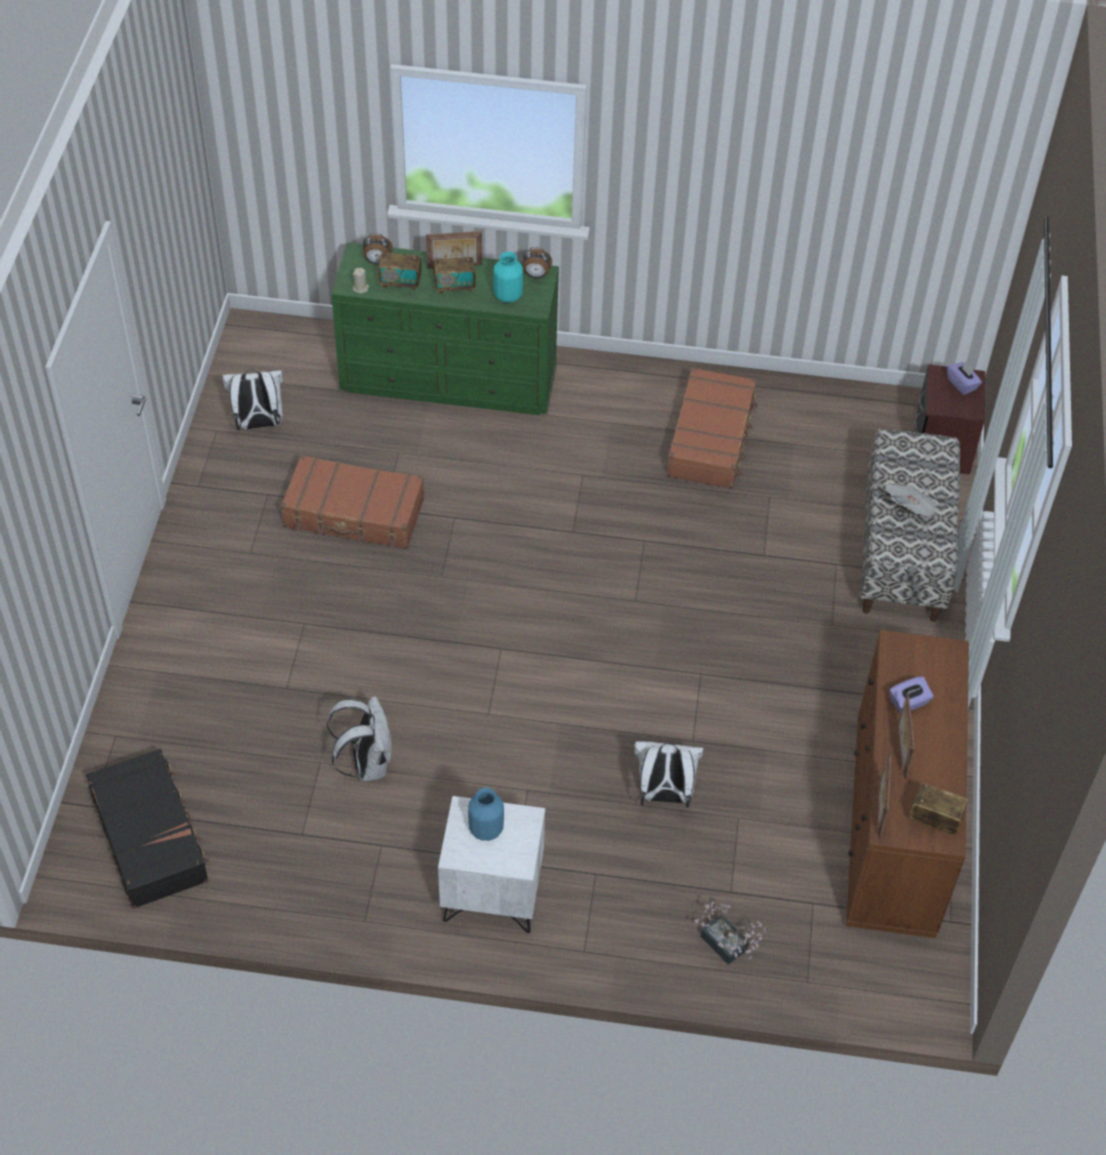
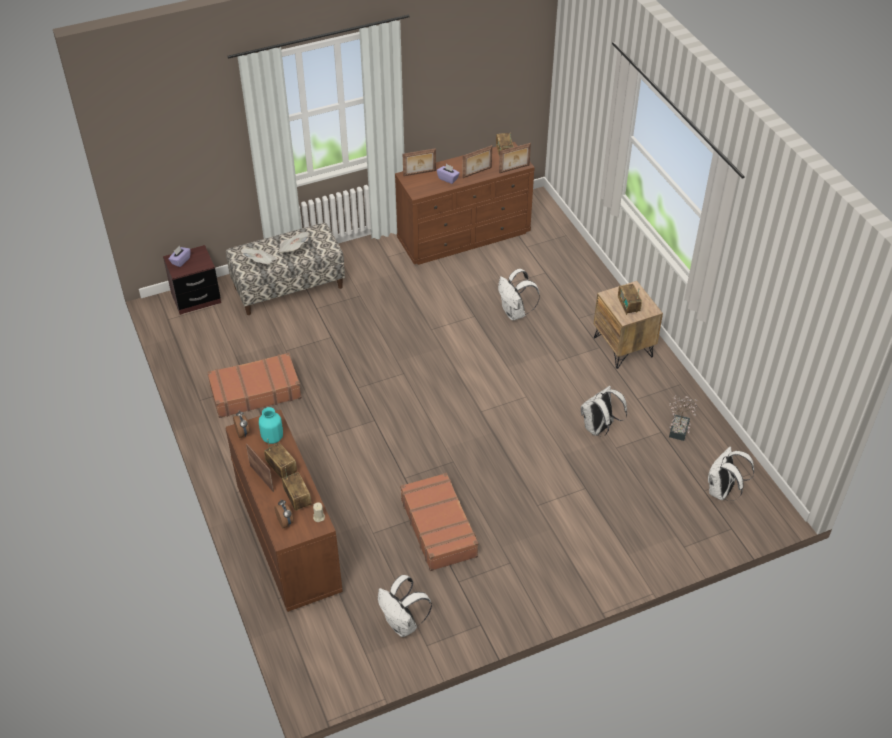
camera: 120 degrees left, 5 degrees down
(150, 836) = (722, 491): black suitcase -> white backpack
(450, 379) = (288, 540): green dresser -> brown dresser
(485, 829) = (628, 306): blue vase -> radio
(492, 895) = (623, 347): white nightstand -> brown nightstand
(727, 947) = (573, 263): potted plant -> potted plant (679, 428)
(903, 462) = (260, 262): none -> newspaper
(946, 672) = (419, 173): none -> picture frame

